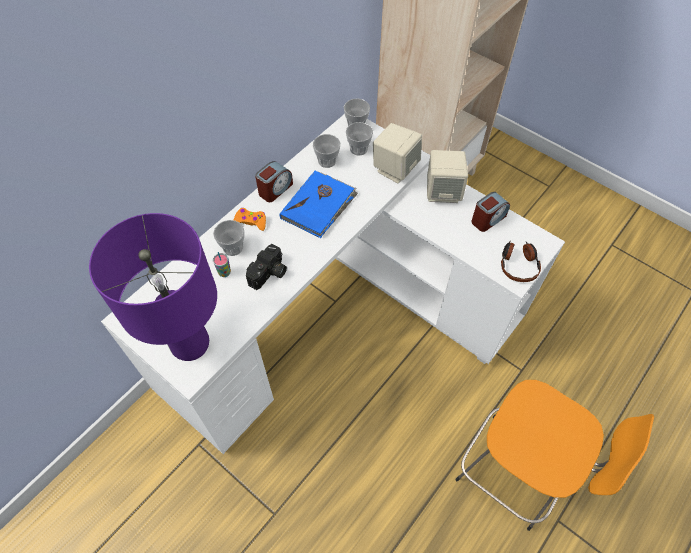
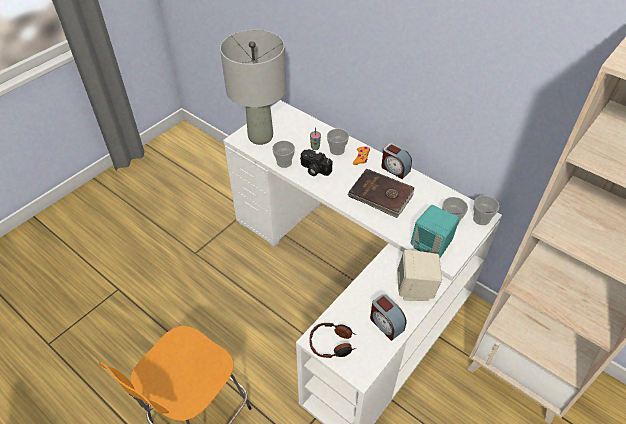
camera: 90 degrees right, 10 degrees down
(191, 344) = (261, 137): purple table lamp -> grey table lamp
(319, 206) = (381, 195): blue book -> brown book
(327, 161) = (431, 199): cup -> cup (284, 162)
(395, 168) = (431, 246): beige speaker -> turquoise speaker

